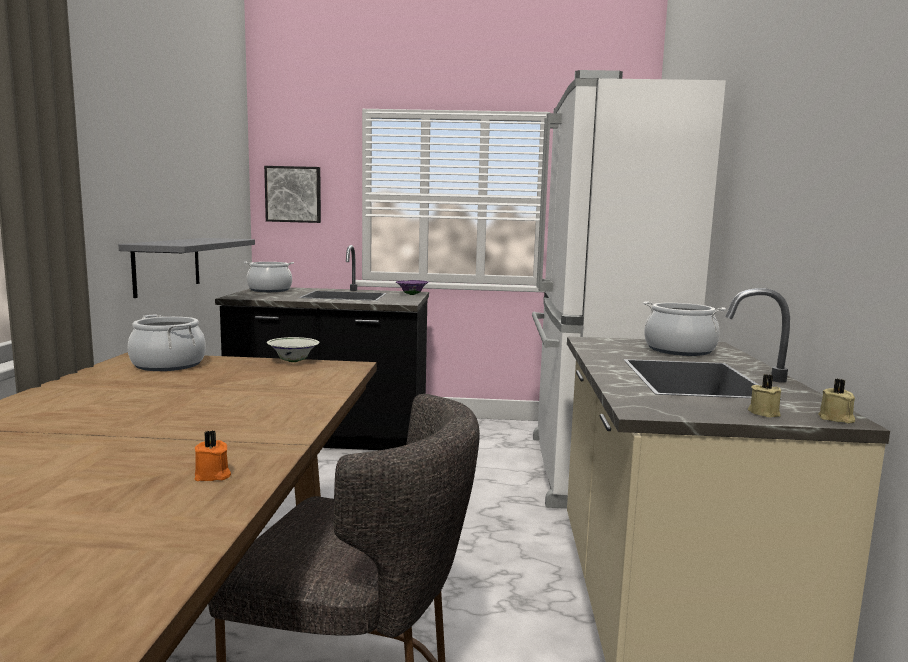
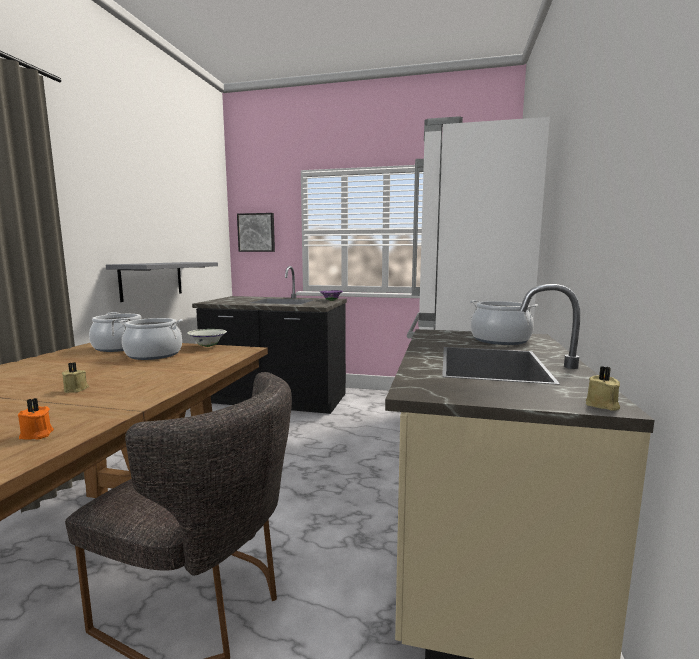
camera: 10 degrees right, 0 degrees up
(270, 290) = (236, 298): cooking pot -> cooking pot (154, 355)
(764, 413) = (531, 397): beige candle -> beige candle (76, 389)

